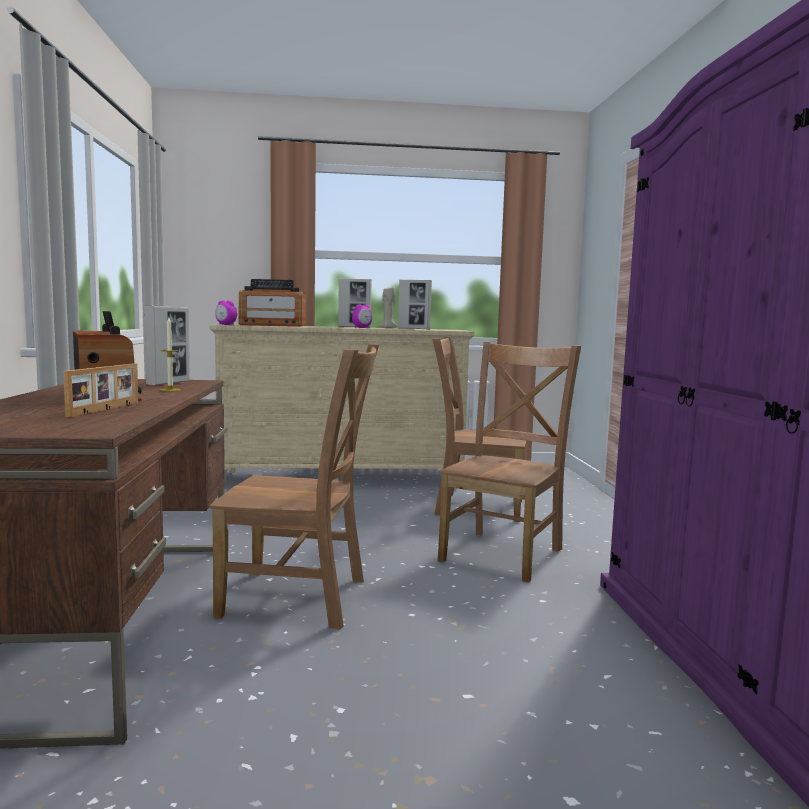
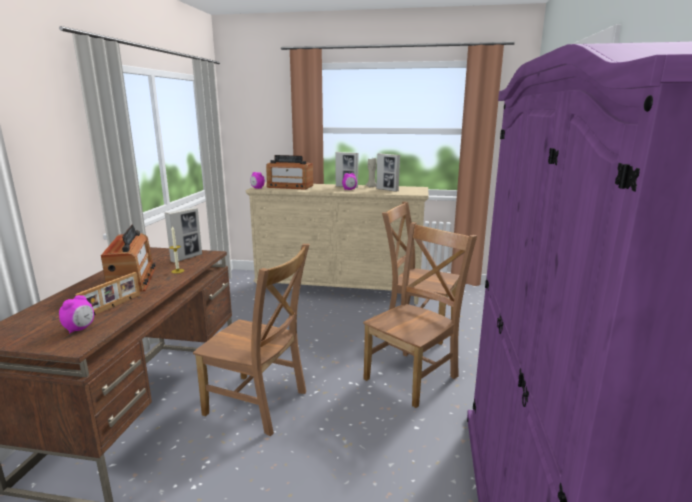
camera: 15 degrees right, 10 degrees up
(77, 422) = (80, 329): none -> alarm clock

